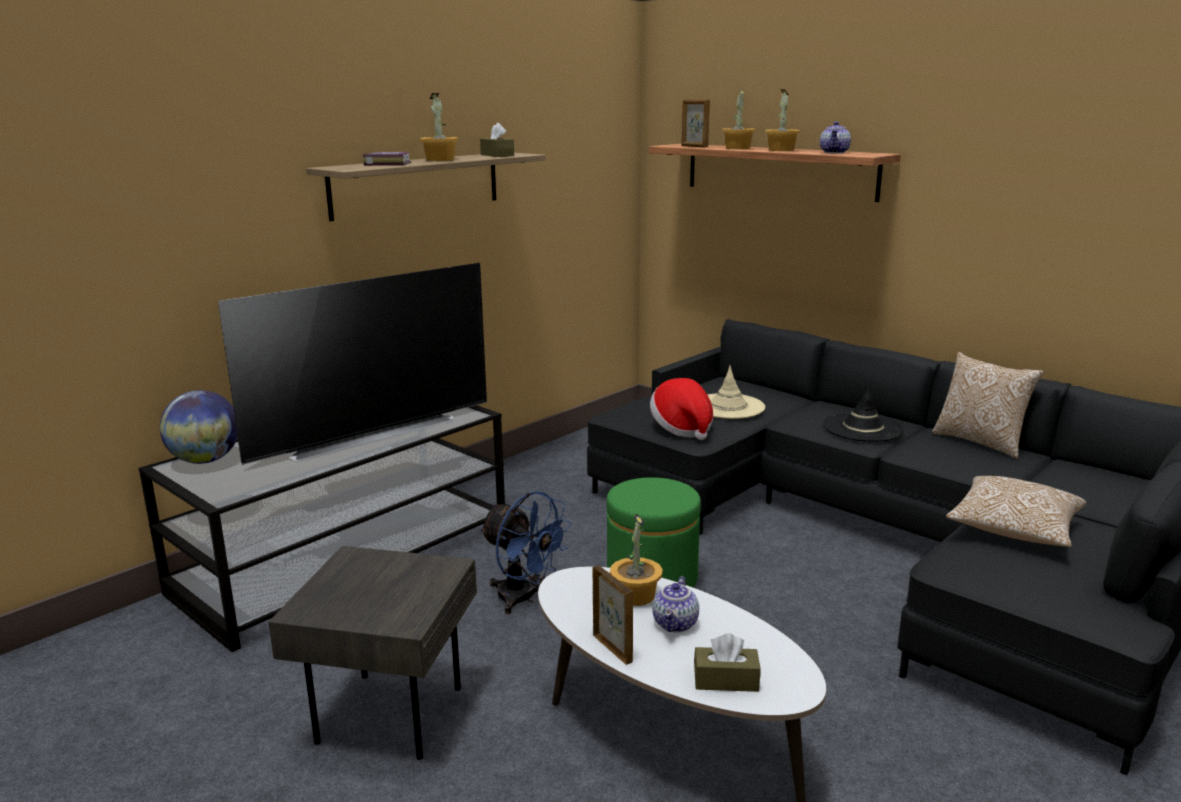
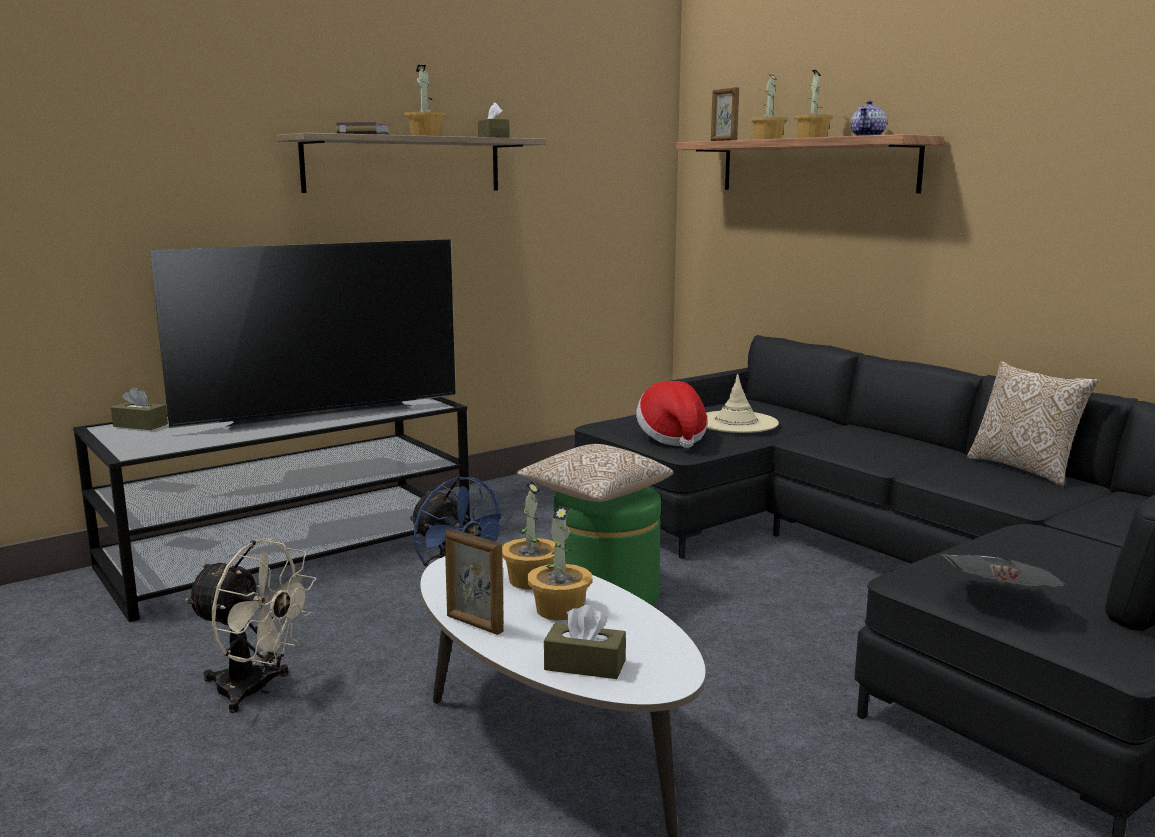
camera: 10 degrees right, 5 degrees down
(205, 460) = (140, 425): globe -> brown tissue box
(388, 711) = (255, 690): grey side table -> beige fan
(613, 648) = (474, 624): picture frame -> picture frame turned 150 degrees clockwise
(676, 624) = (560, 609): teapot -> potted plant
(862, 428) = (884, 449): black hat -> none
(1013, 530) = (1020, 550): pillow -> pillow (594, 495)
(1022, 585) = (1000, 601): none -> newspaper

